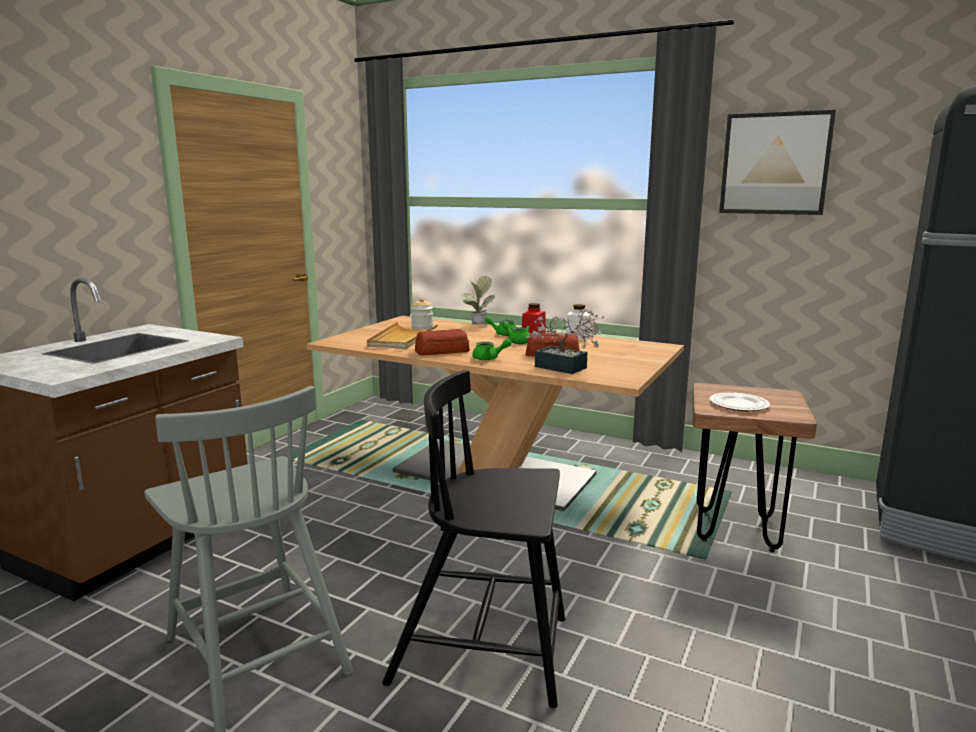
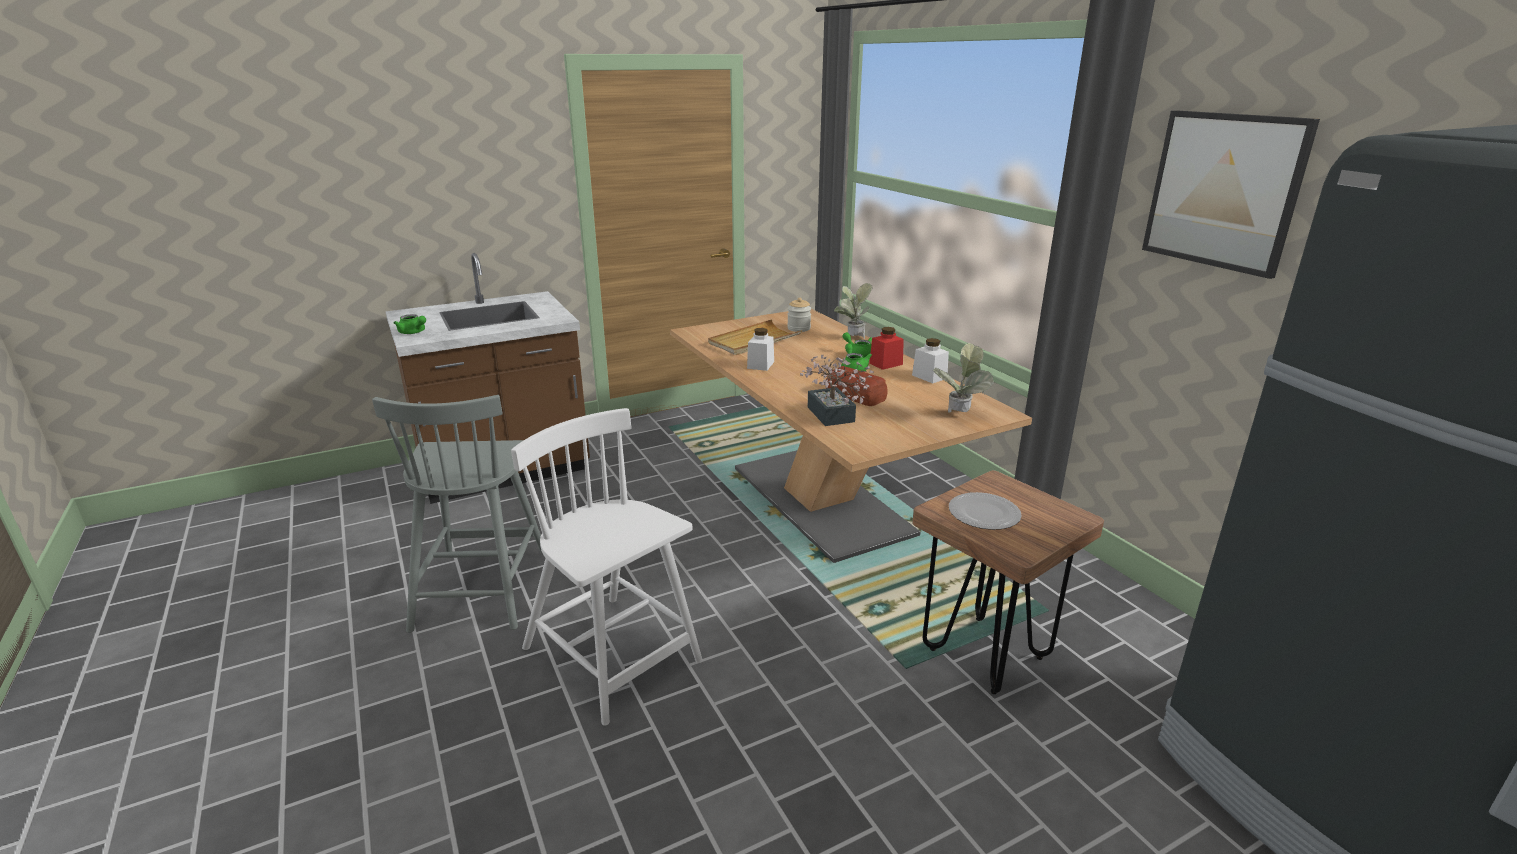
camera: 35 degrees right, 10 degrees up
(441, 351) = (760, 365): bread -> white jar
(484, 651) = (613, 657): black chair -> white chair
(489, 358) = (785, 385): green teapot -> green teapot (413, 332)
(643, 352) = (959, 416): none -> potted plant

